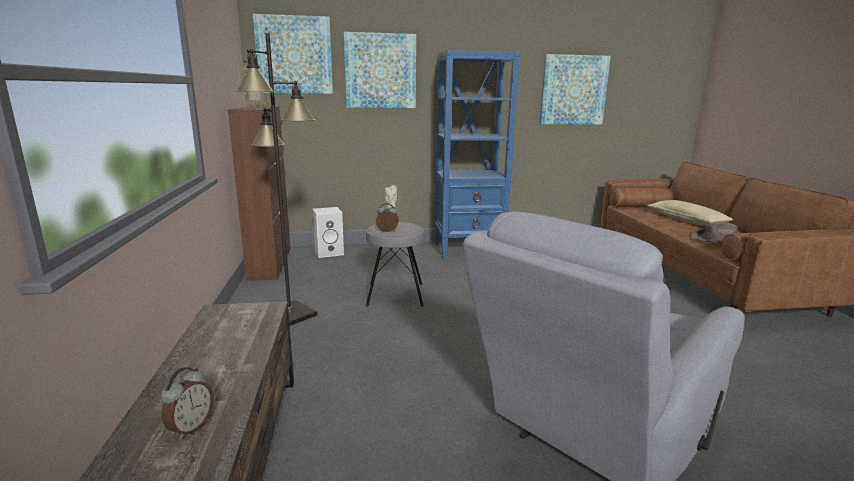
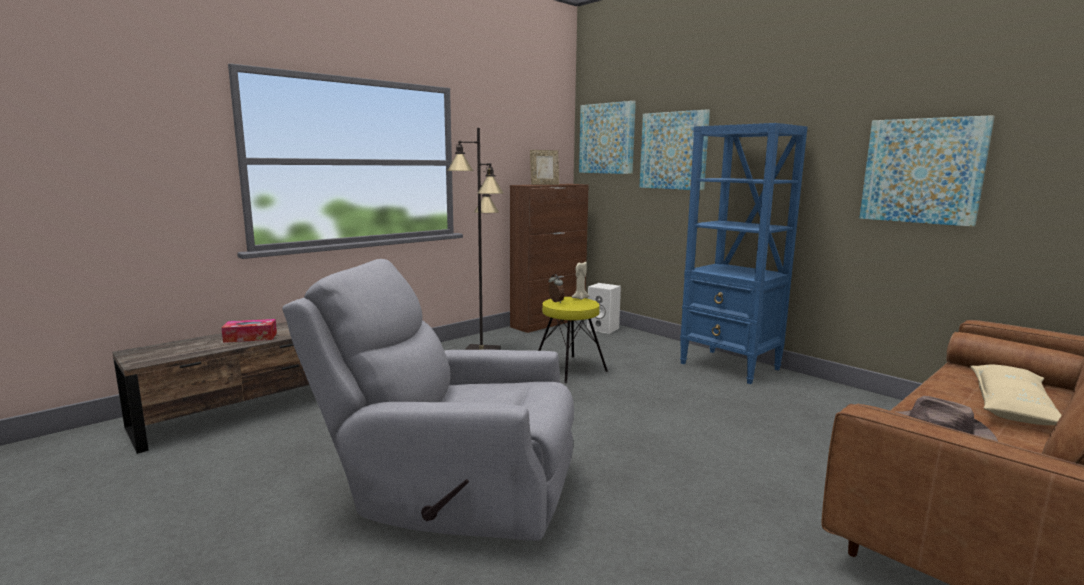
camera: 55 degrees right, 5 degrees down
(190, 427) = (250, 337): alarm clock -> tissue box
(395, 294) = (569, 369): grey stool -> yellow stool

